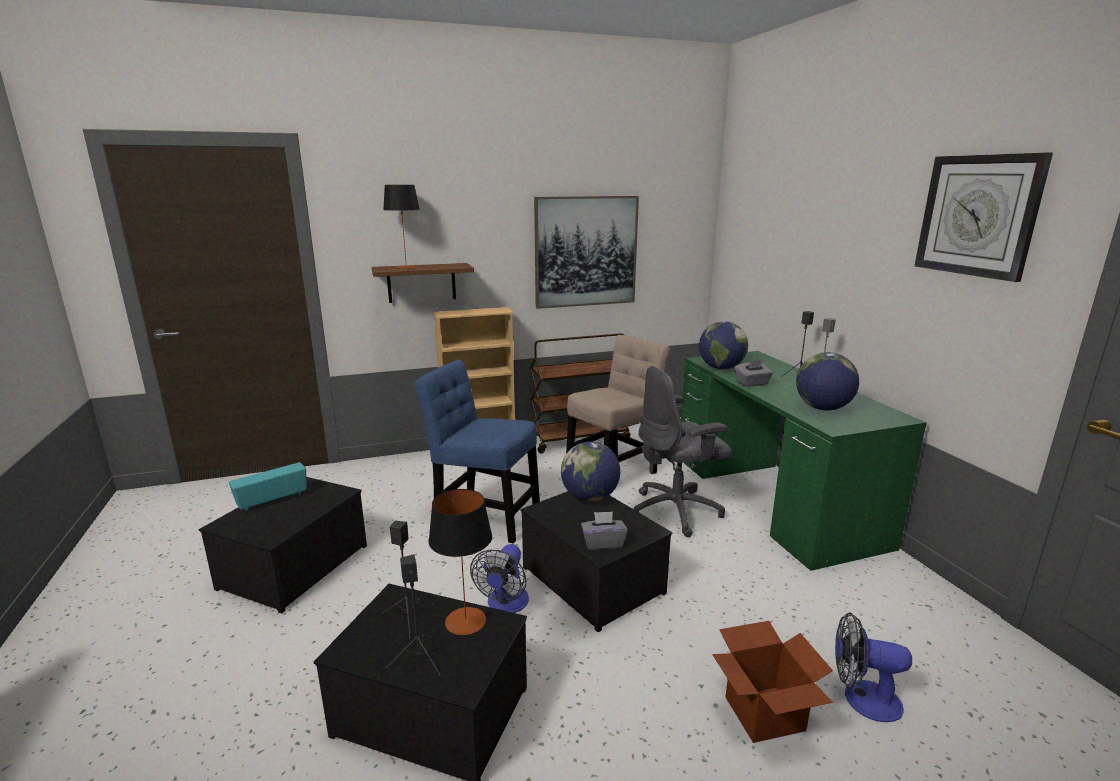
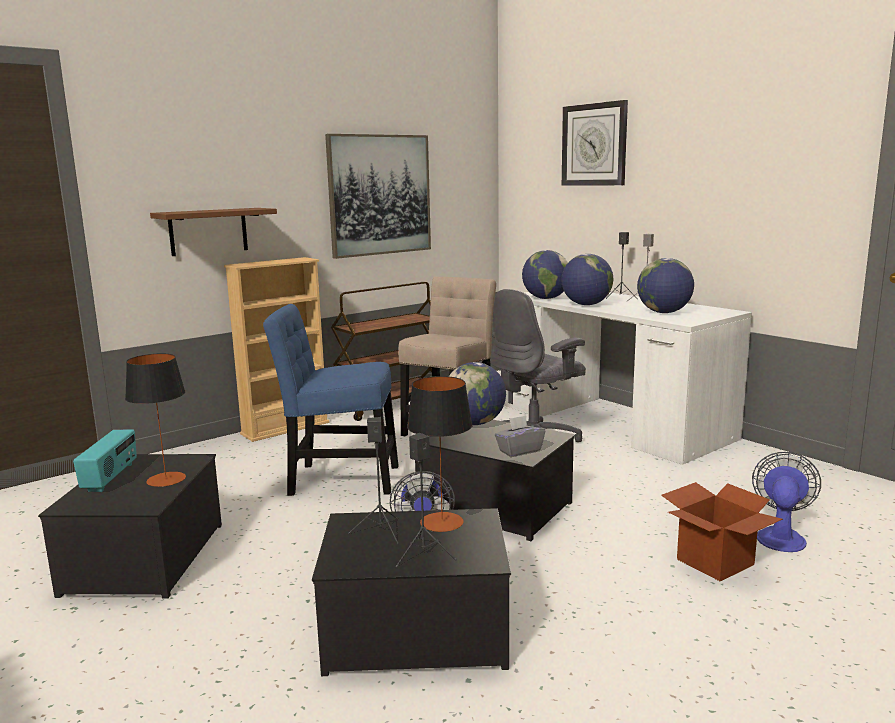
camera: 20 degrees left, 5 degrees down
(272, 500) = (111, 478): radio -> radio turned 150 degrees clockwise
(406, 267) = (196, 211): table lamp -> table lamp (166, 479)
(752, 383) = (586, 305): grey tissue box -> globe
(772, 498) = (613, 421): green desk -> white desk
(862, 699) = (780, 536): fan -> fan turned 120 degrees clockwise
(978, 215) = (773, 123): wall clock -> wall clock (594, 145)

